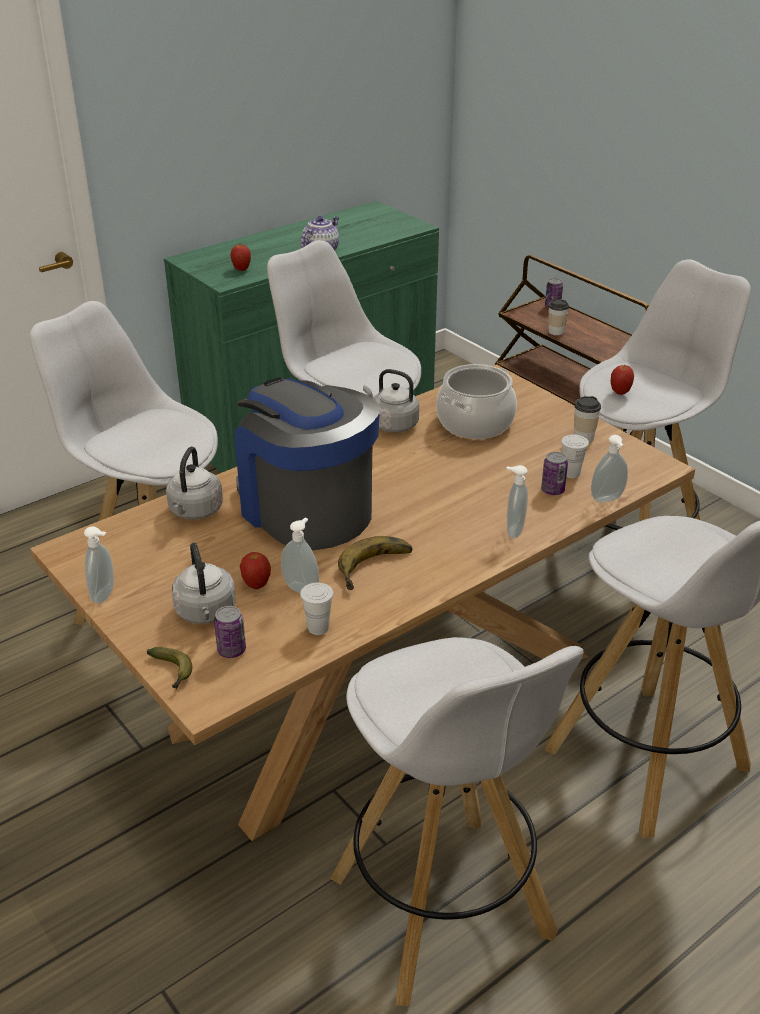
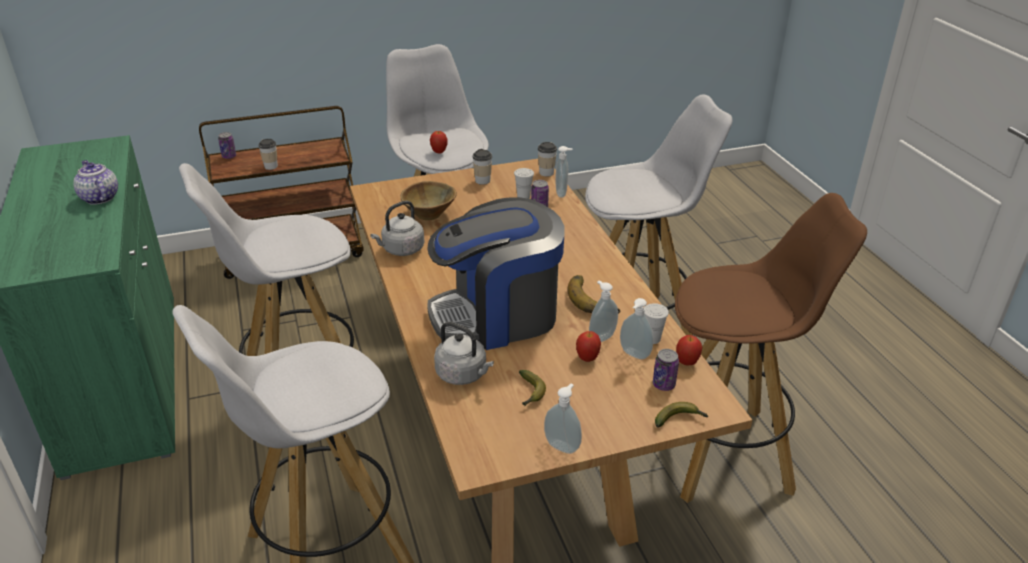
camera: 70 degrees left, 0 degrees up
(181, 558) = (530, 393): none -> banana
(206, 613) = (612, 390): grey kettle -> none
(241, 269) = (80, 247): apple -> apple (686, 362)
(444, 909) = (725, 453): white stool -> brown stool
(474, 422) = (429, 215): cooking pot -> brown bowl
(513, 530) = (577, 235): soap dispenser -> soap dispenser (633, 355)
(650, 477) = (546, 173): none -> cup

